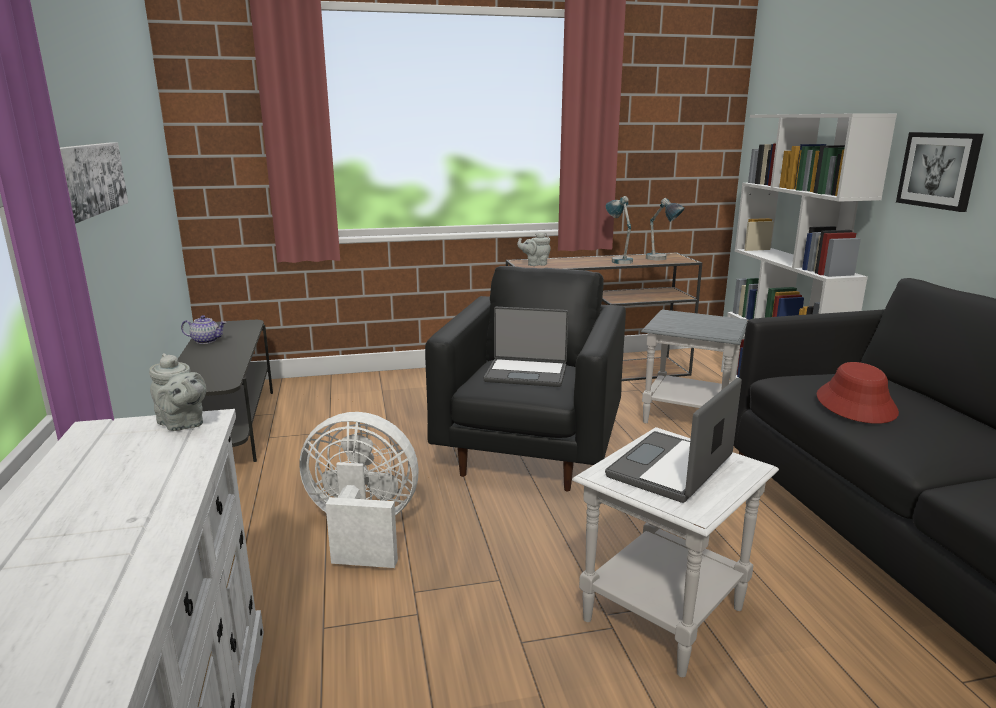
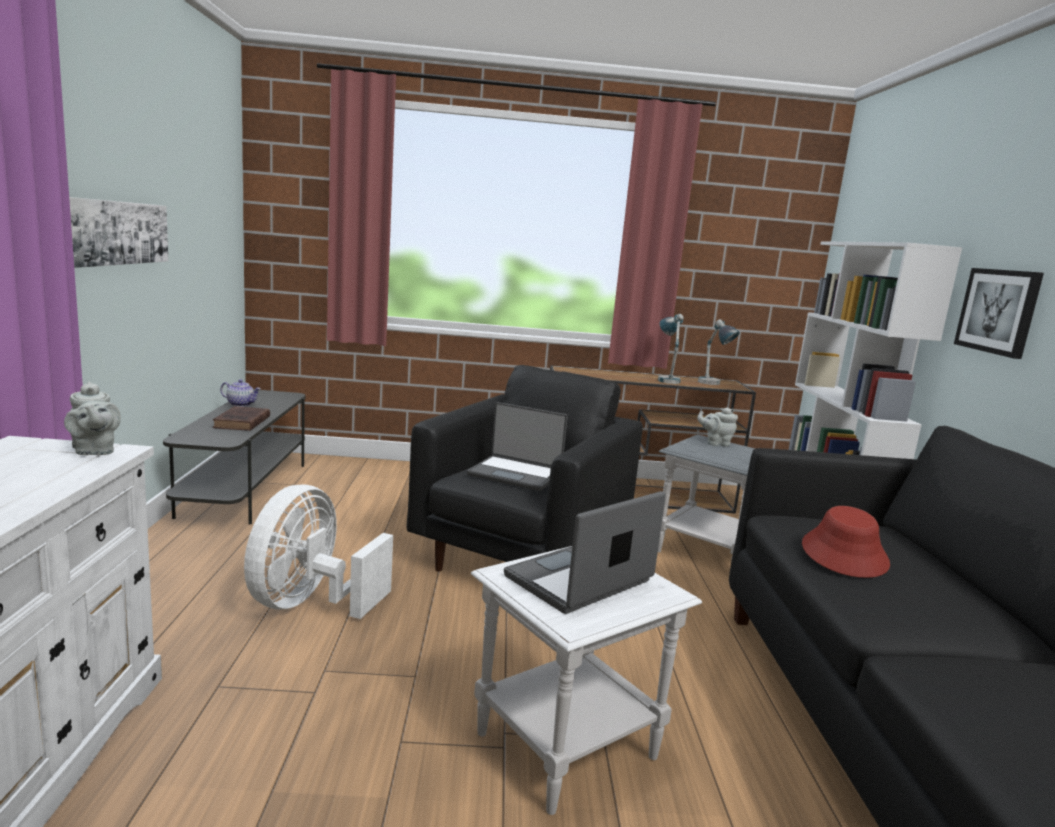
camera: 10 degrees right, 5 degrees down
(222, 361) = (241, 423): none -> brown book
(362, 530) = (310, 603): white fan -> white fan turned 90 degrees counterclockwise
(535, 264) = (576, 372): grey teapot -> grey teapot (715, 443)

